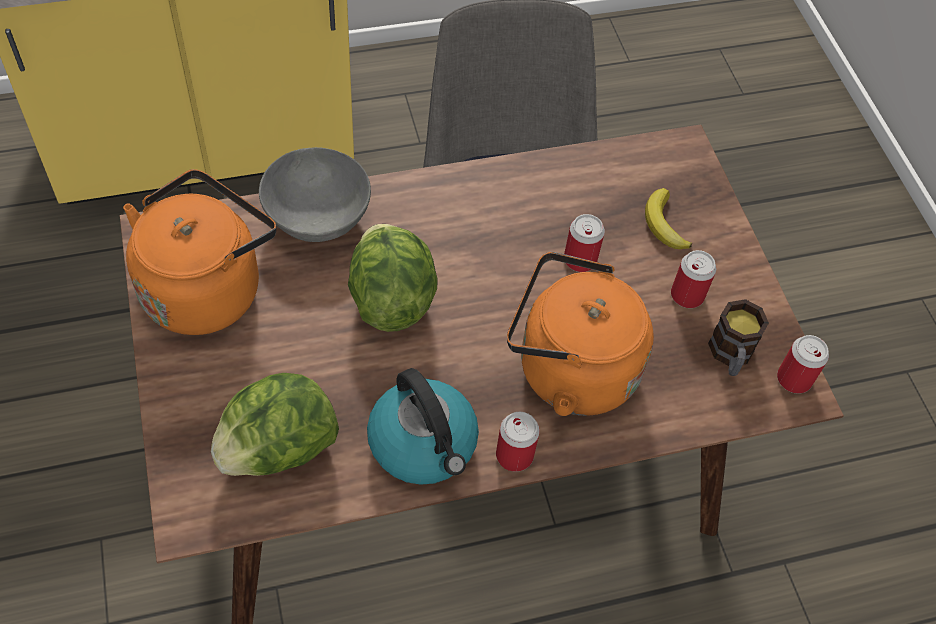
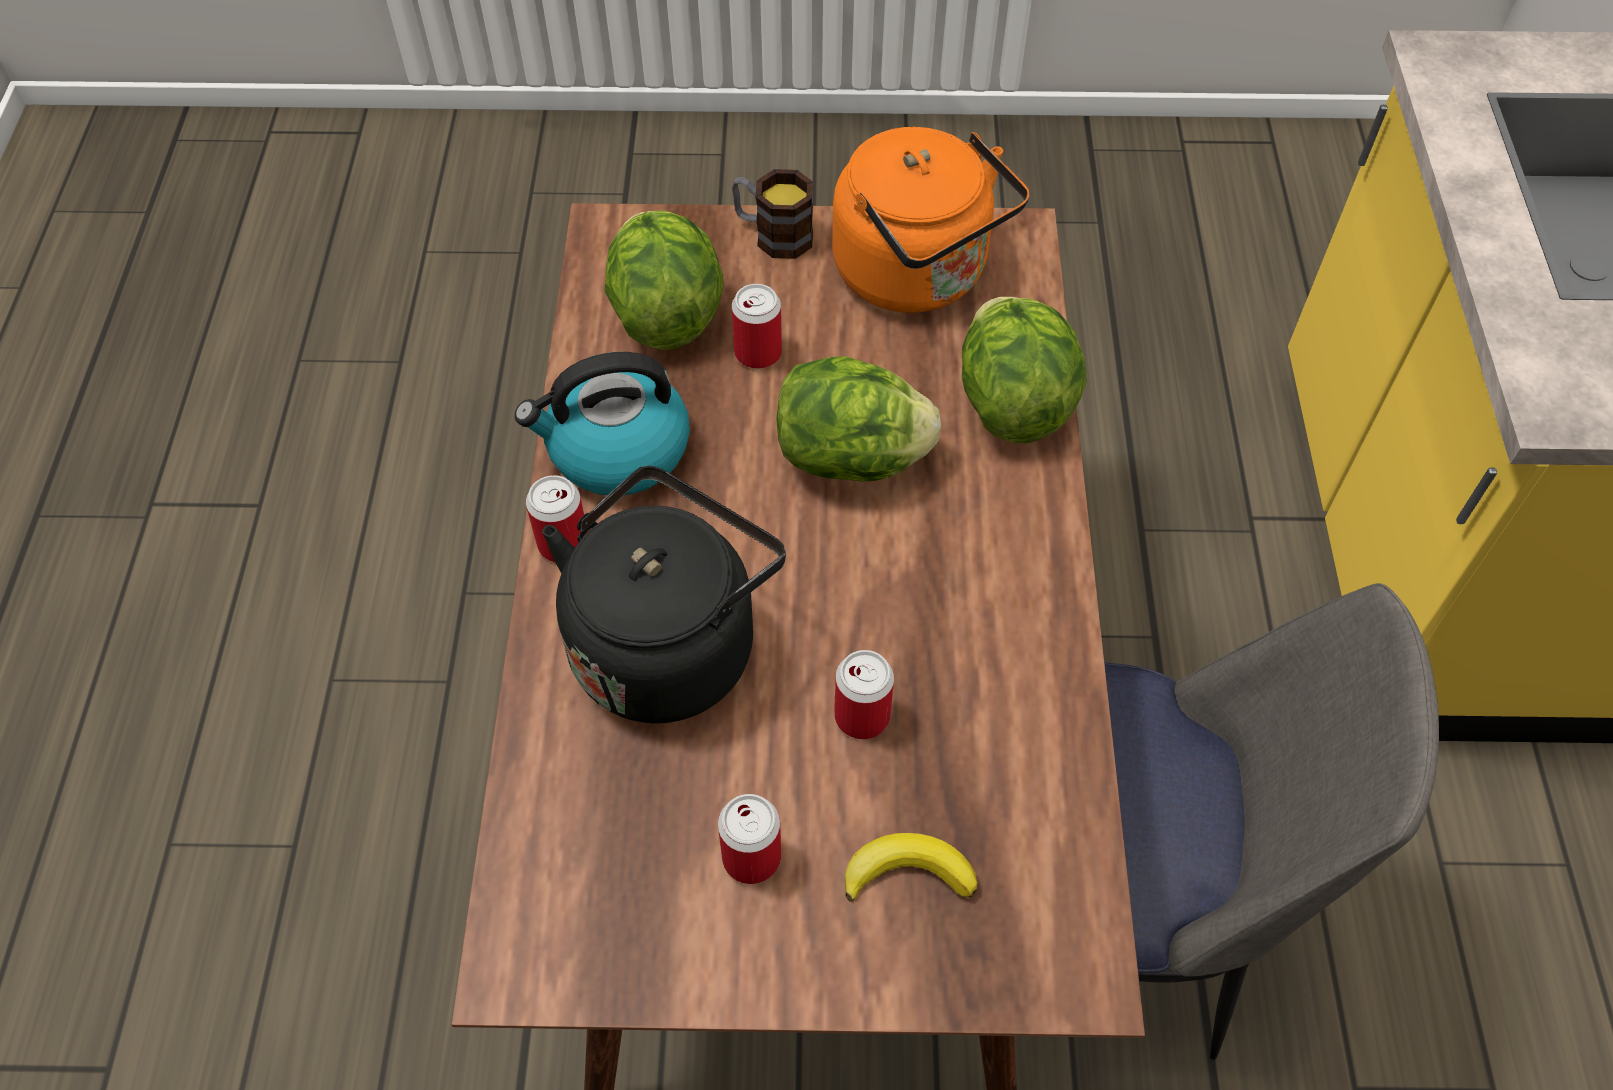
camera: 110 degrees right, 0 degrees up
(317, 217) = (1012, 401): grey bowl -> lettuce
(569, 370) = (669, 643): orange kettle -> black kettle
(730, 356) = (618, 882): mug -> mug (773, 234)
(794, 379) = (542, 968): can -> can (758, 352)

